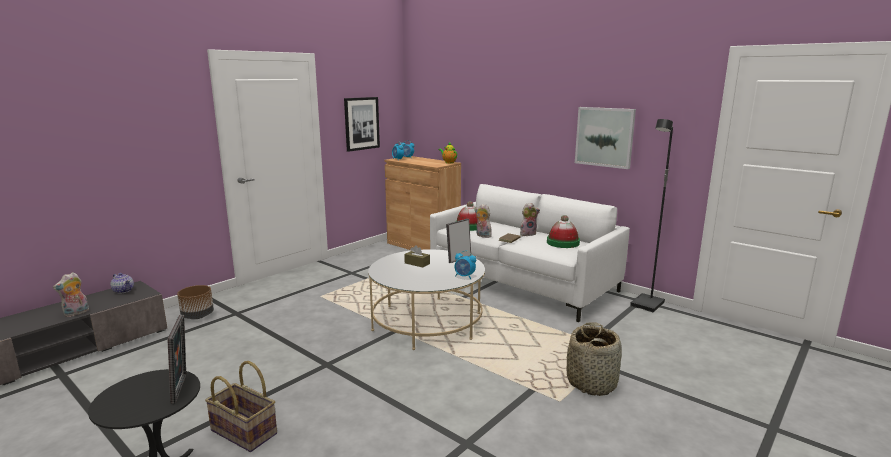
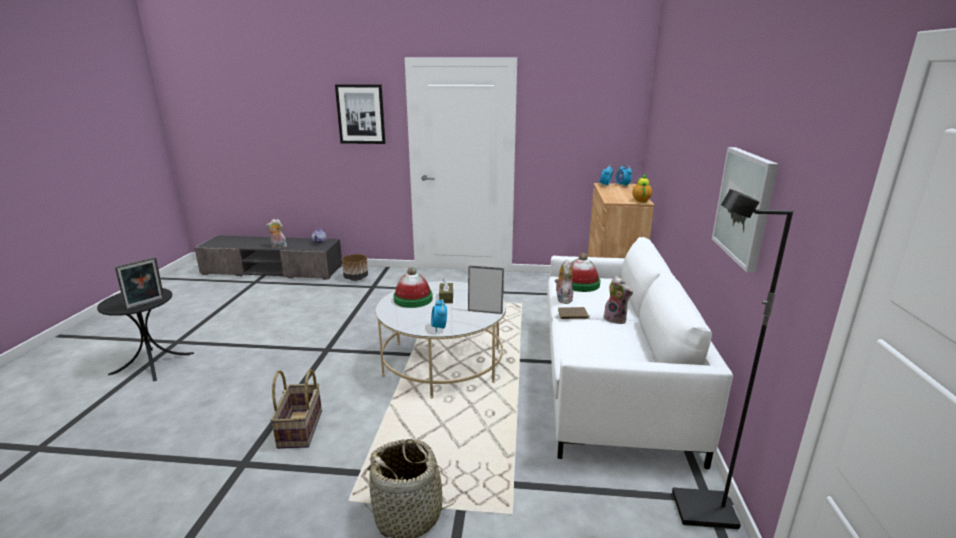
camera: 55 degrees right, 5 degrees up
(245, 431) = (220, 360): basket -> basket (301, 429)
(361, 123) = (573, 137): picture -> picture (361, 114)
(563, 243) = (616, 348): hat -> hat (413, 299)

